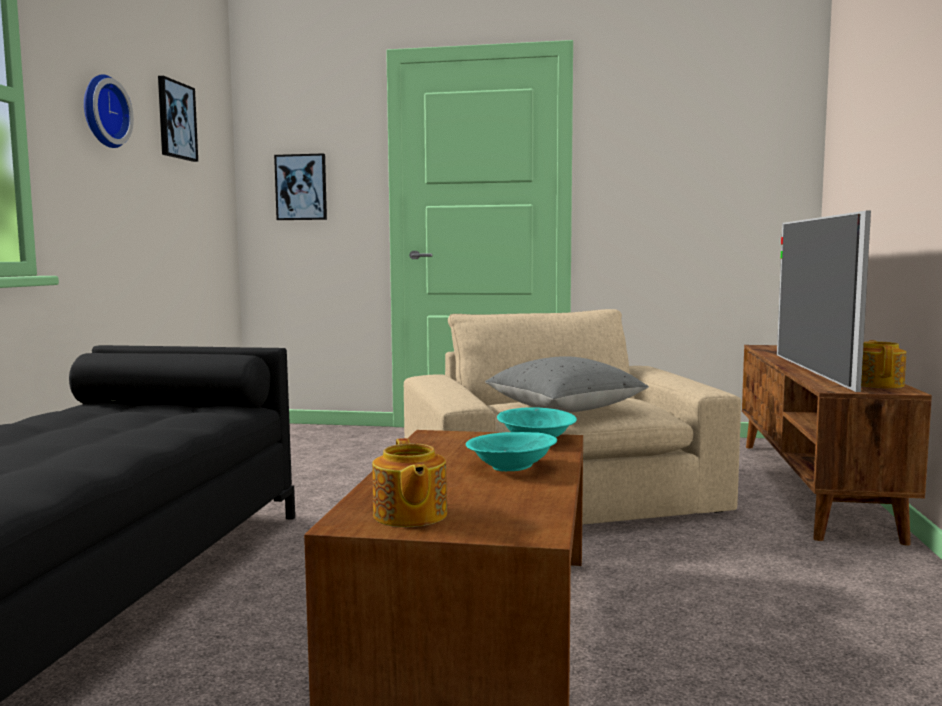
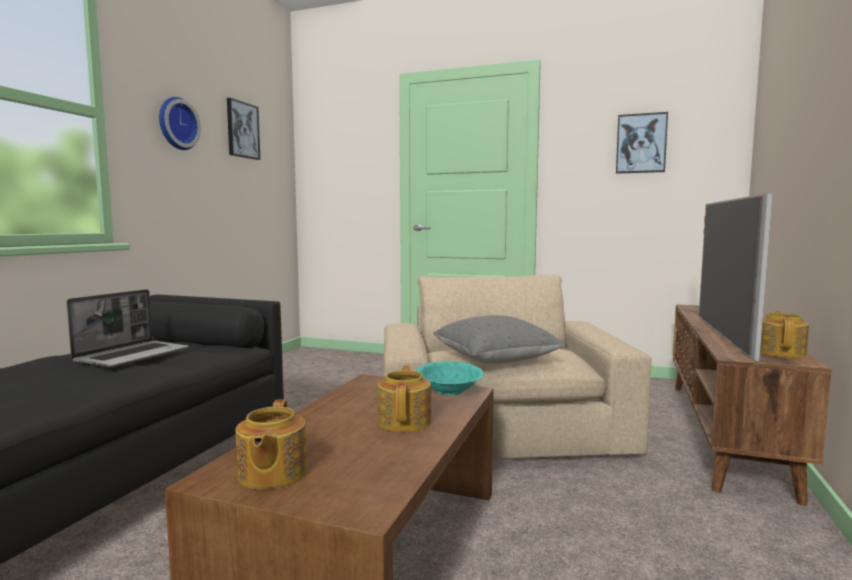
camera: 10 degrees right, 0 degrees up
(120, 419) = (133, 355): none -> laptop
(301, 187) = (339, 177): picture -> picture (641, 143)
(511, 467) = (405, 421): turquoise bowl -> teapot

